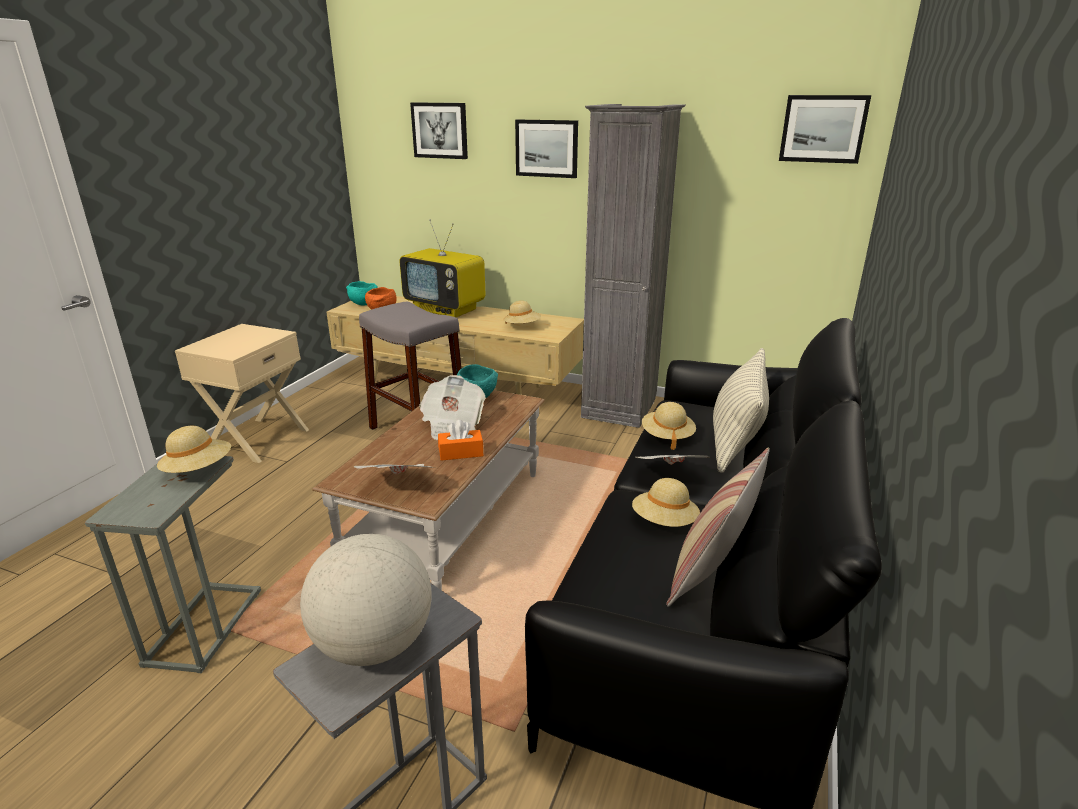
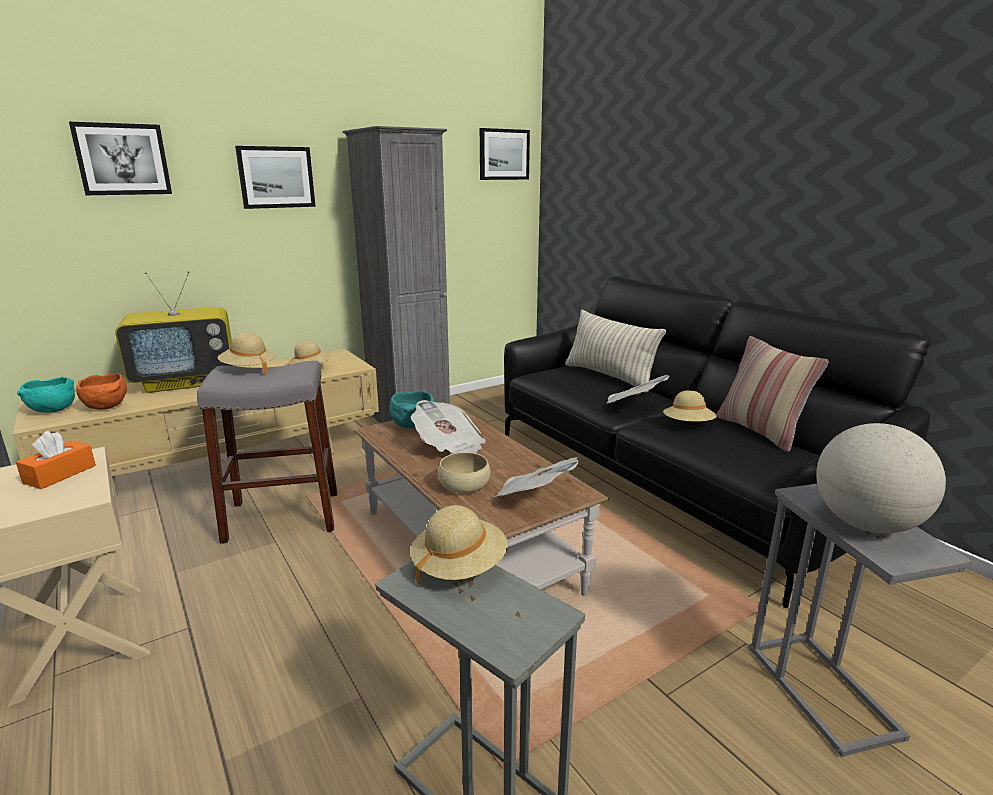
camera: 55 degrees left, 5 degrees down
(392, 451) = (464, 486): none -> beige bowl
(461, 453) = (510, 458): orange tissue box -> orange tissue box (60, 474)
(667, 436) = (581, 389): beige hat -> beige hat (248, 369)

